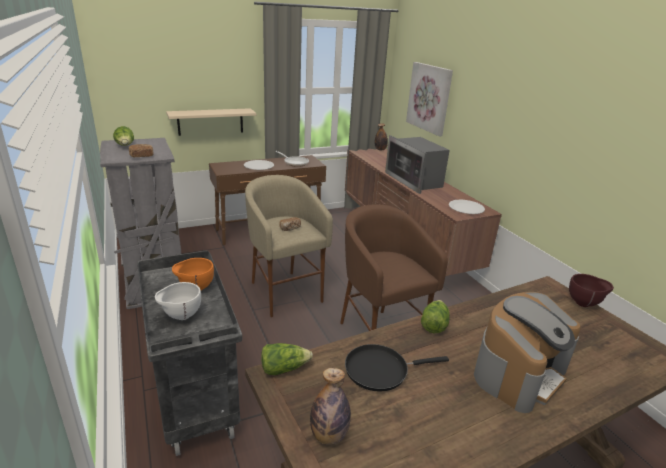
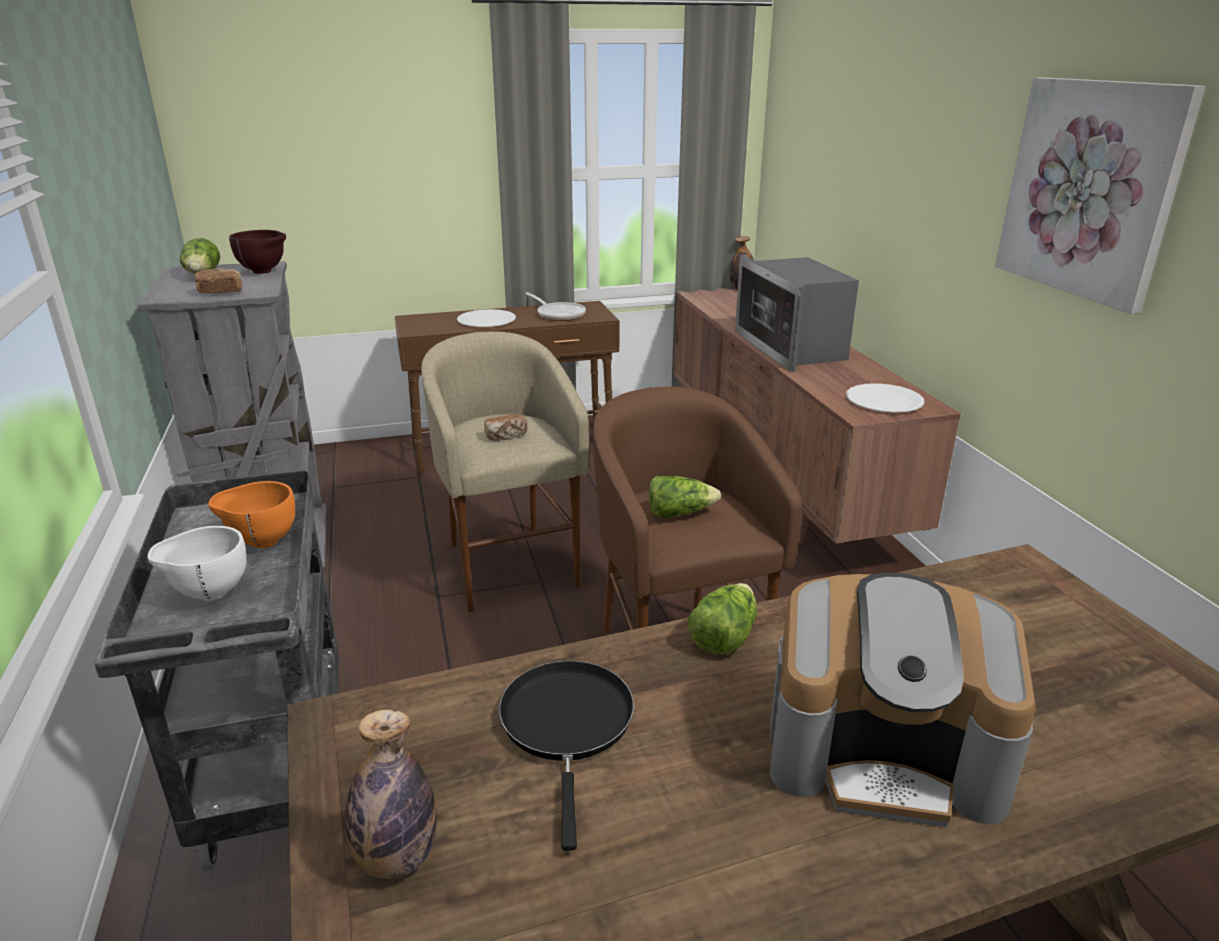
camera: 10 degrees right, 0 degrees up
(210, 121) = (399, 236): beige shelf -> none
(284, 368) = (365, 708): lettuce -> lettuce (679, 513)
(380, 370) = (567, 725): black frying pan -> black frying pan turned 90 degrees clockwise
(429, 98) = (829, 177): picture -> picture (1091, 189)
(518, 372) = (883, 752): coffee machine -> coffee machine turned 45 degrees clockwise
(584, 304) = (1097, 608): brown bowl -> brown bowl (264, 272)

